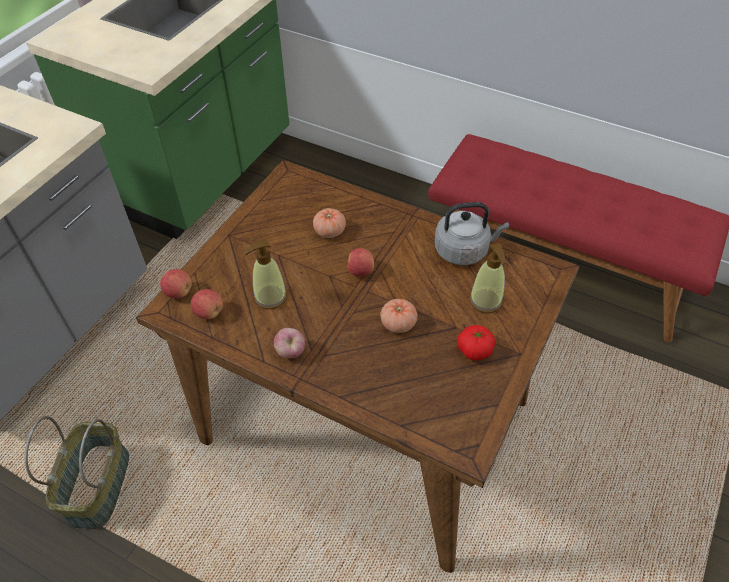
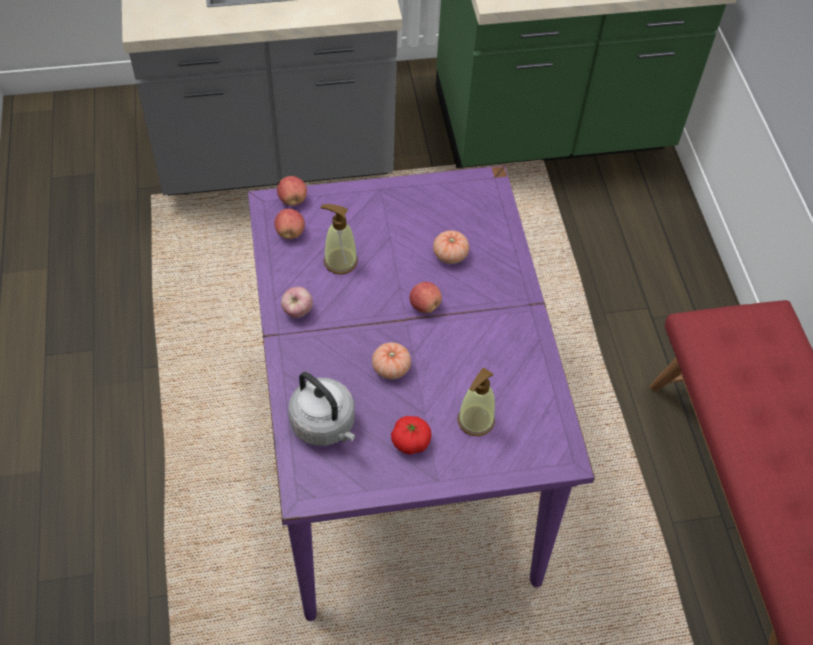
camera: 50 degrees right, 5 degrees up
(97, 485) = (184, 302): basket -> none
(363, 420) = (398, 453): brown dining table -> purple dining table
(464, 250) = (523, 370): grey kettle -> grey kettle (325, 425)

